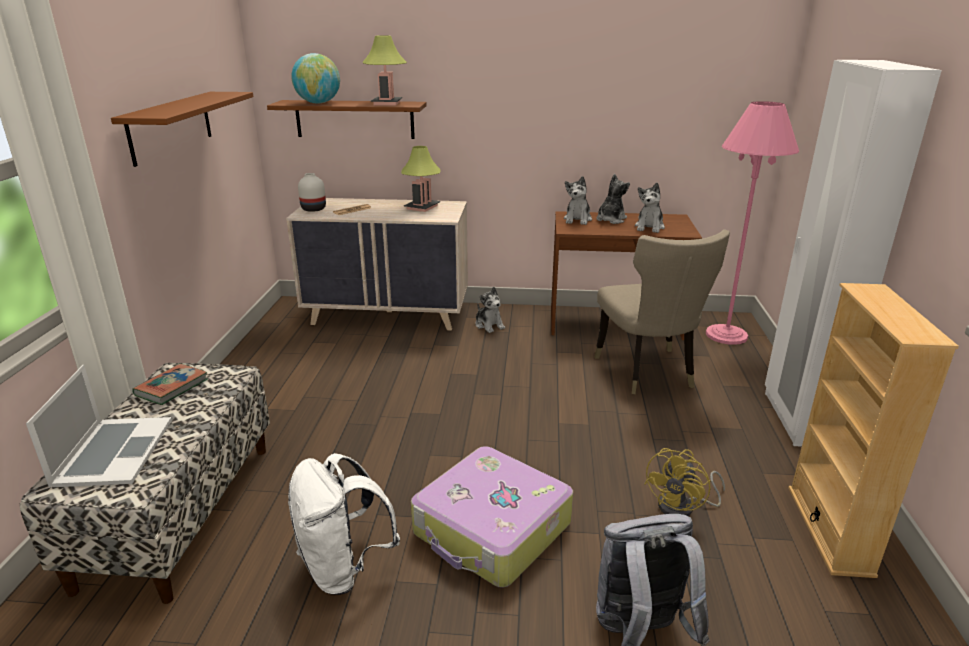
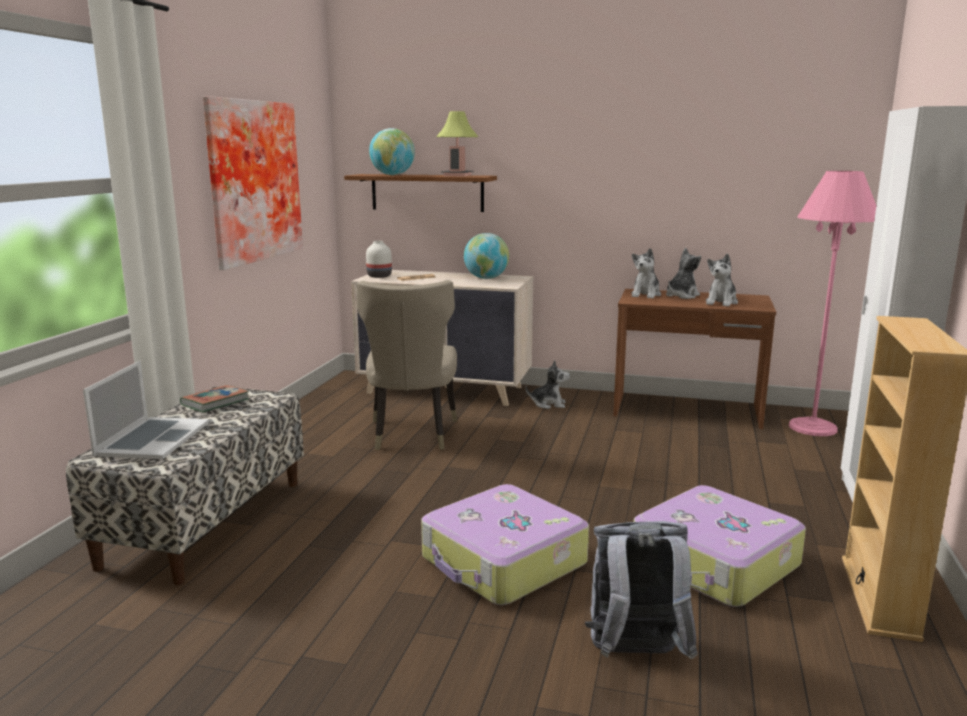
camera: 10 degrees right, 10 degrees down
(171, 126) = (251, 181): brown shelf -> picture
(344, 567) = (347, 576): white backpack -> none
(422, 207) = (486, 278): table lamp -> globe
(489, 325) = (548, 404): plush toy -> plush toy turned 60 degrees counterclockwise
(648, 373) = (711, 453): beige chair -> beige chair (411, 436)
(683, 507) = (715, 564): yellow fan -> suitcase

